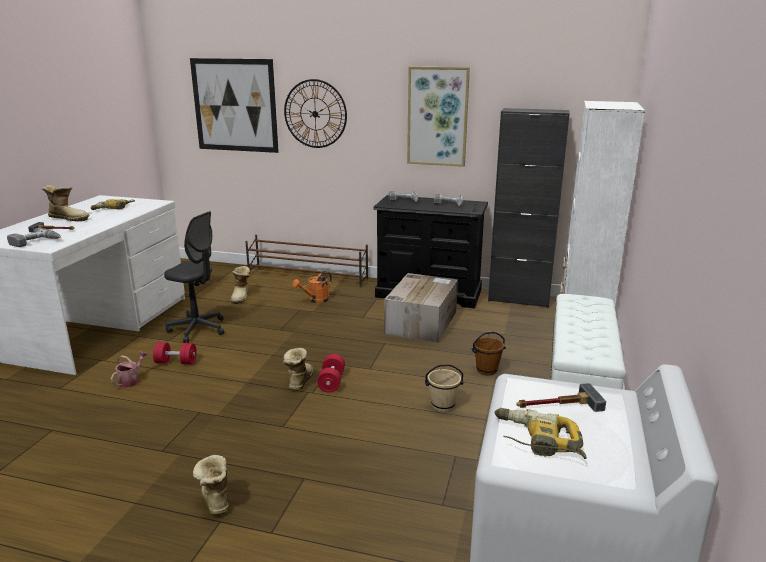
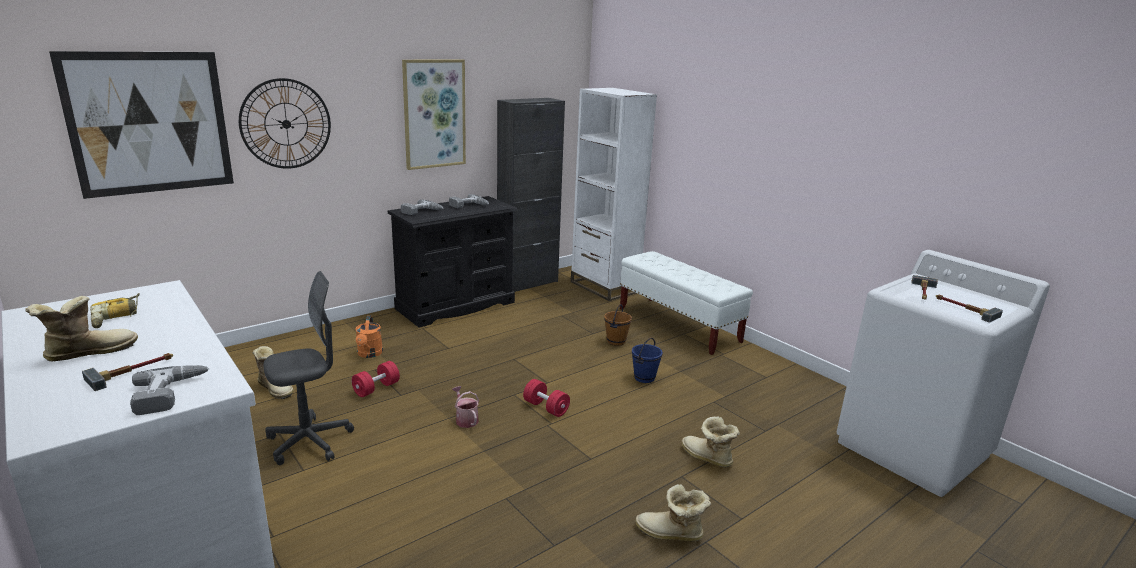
camera: 55 degrees left, 0 degrees up
(131, 380) = (366, 527): watering can -> watering can (465, 419)
(176, 362) = (370, 481): red dumbbell -> red dumbbell (376, 388)
(298, 382) = (523, 423): boot -> boot (706, 458)
(308, 277) = (304, 337): brown shoe rack -> none
(421, 322) = (502, 330): cardboard box -> none
(443, 406) = (644, 378): beige bucket -> blue bucket
(537, 441) = (964, 309): power drill -> hammer

